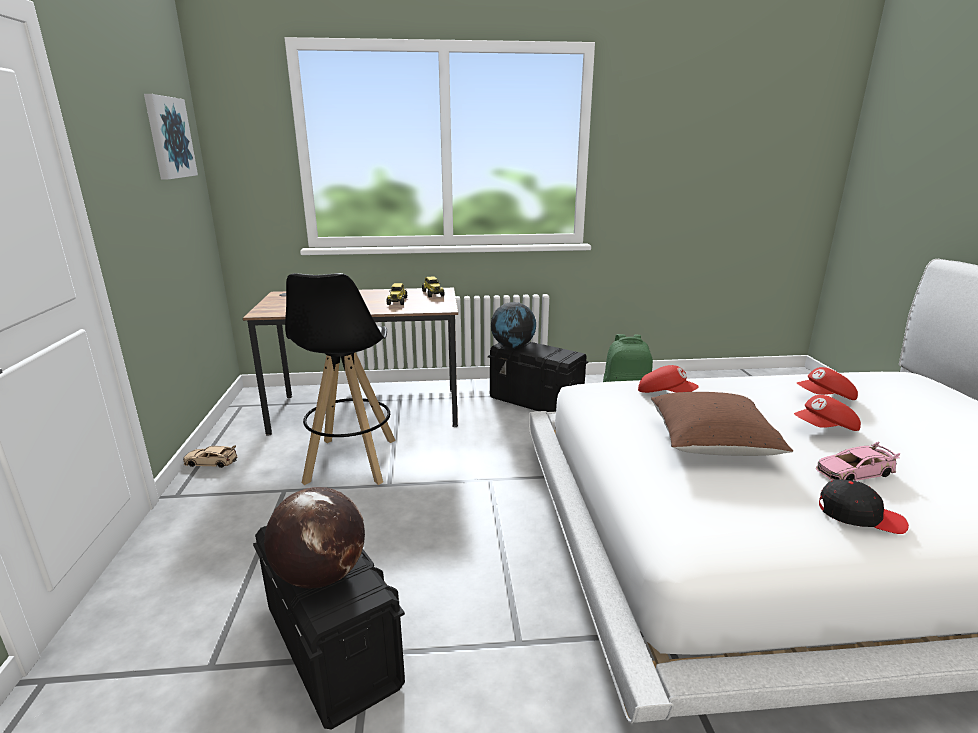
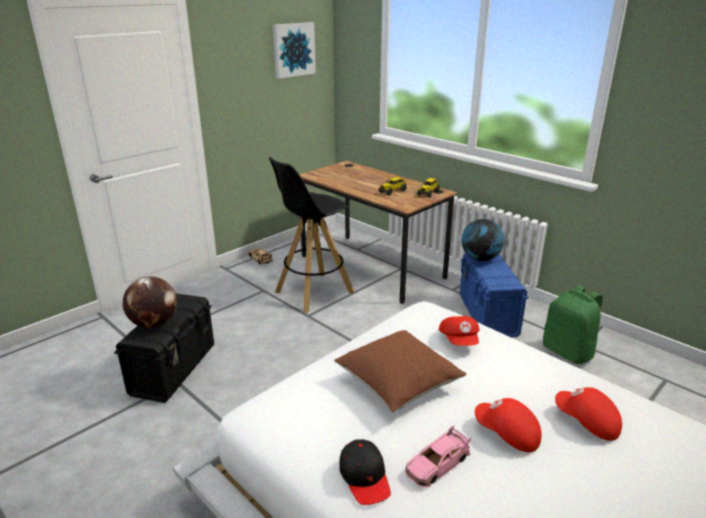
camera: 50 degrees right, 5 degrees up
(536, 402) = (487, 315): black storage box -> blue storage box
(854, 472) = (437, 464): pink toy car -> pink toy car turned 75 degrees counterclockwise

